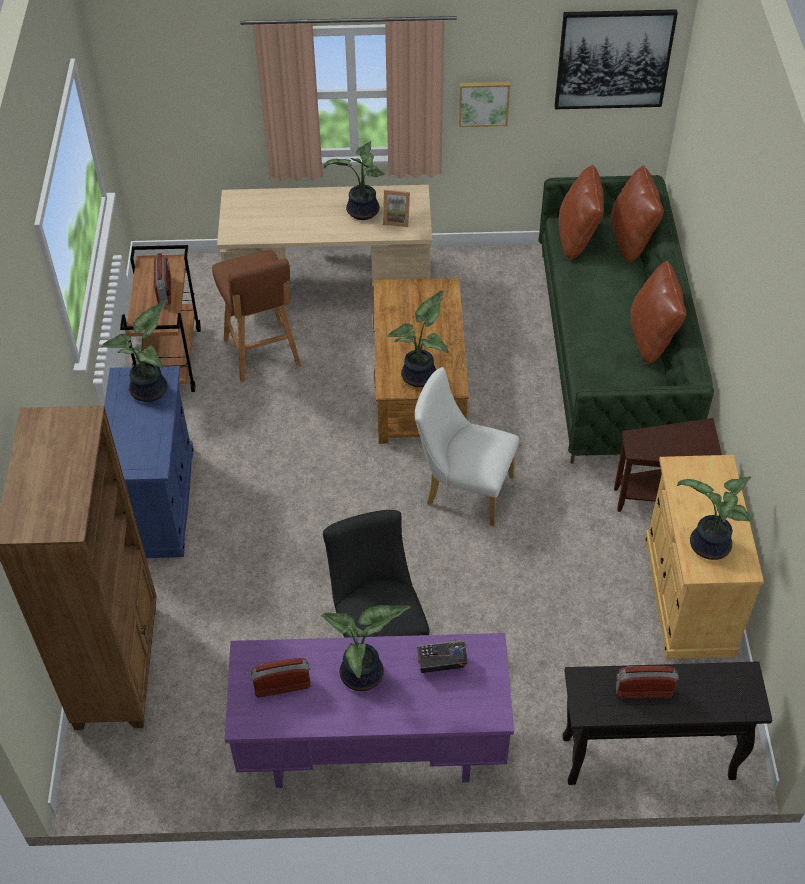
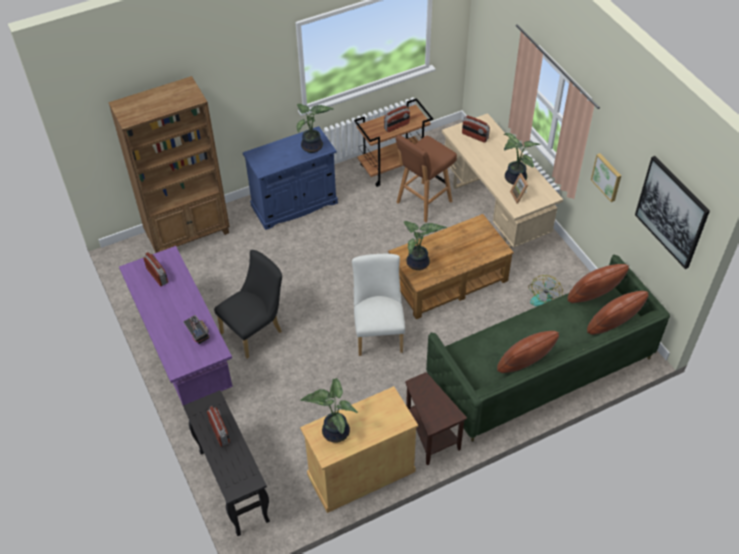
camera: 65 degrees right, 0 degrees up
(256, 218) = (474, 136): none -> radio
(364, 675) = (177, 305): potted plant -> none
(501, 302) = (543, 296): none -> fan

